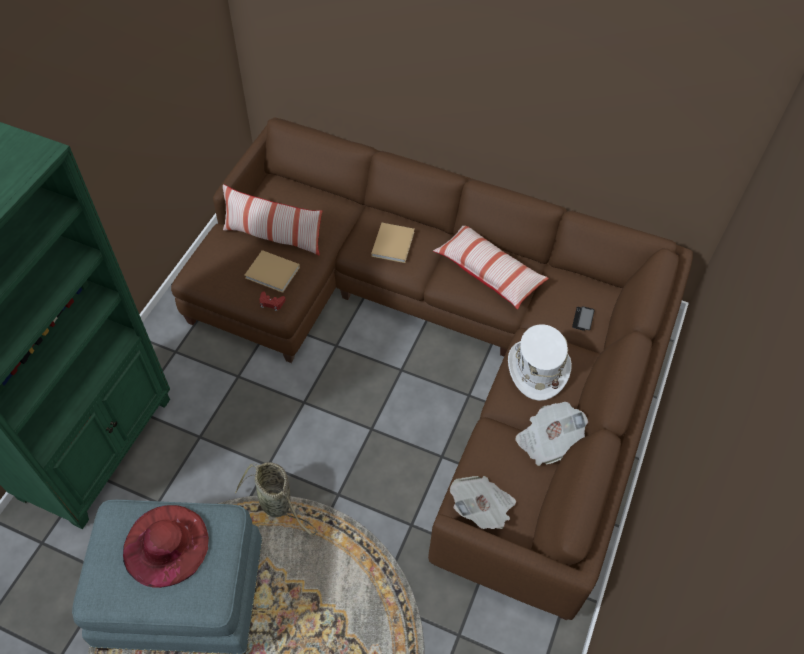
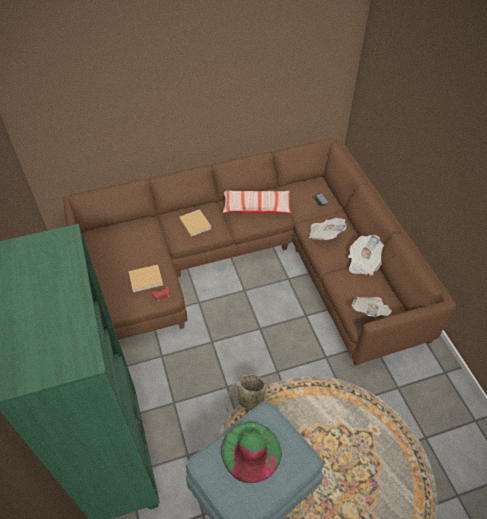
camera: 40 degrees left, 5 degrees down
(166, 545) = (251, 451): red hat -> green hat
(273, 237) = (125, 261): pillow -> none
(537, 369) = (325, 235): white hat -> newspaper

